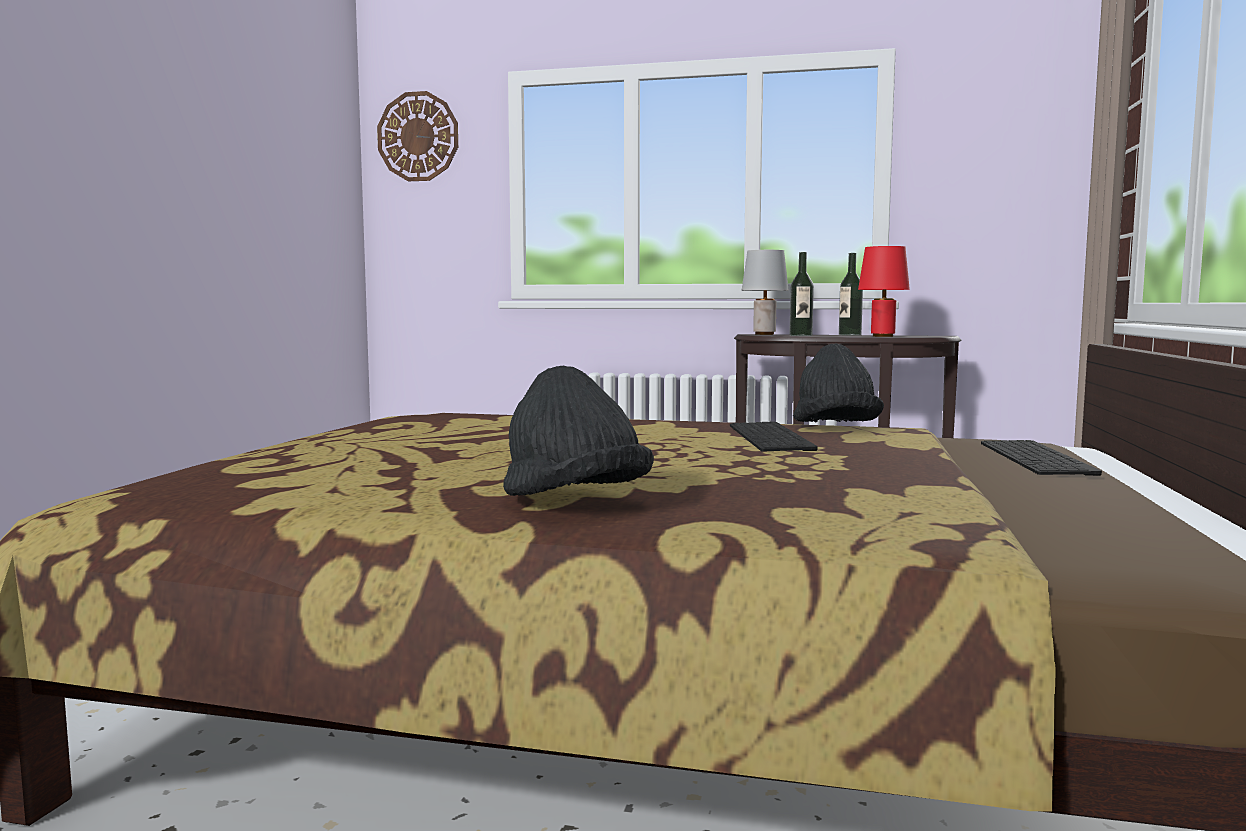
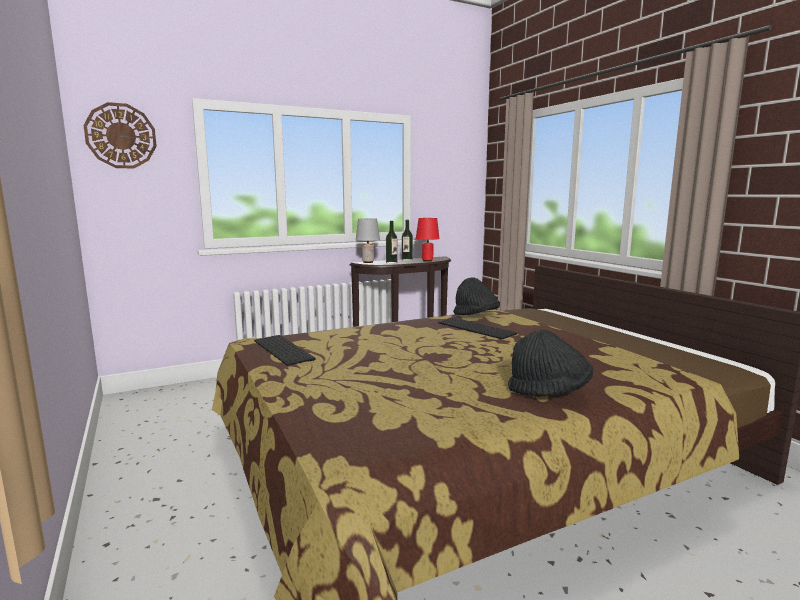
camera: 40 degrees left, 5 degrees up
(1039, 458) = (564, 320): keyboard -> keyboard (285, 350)

